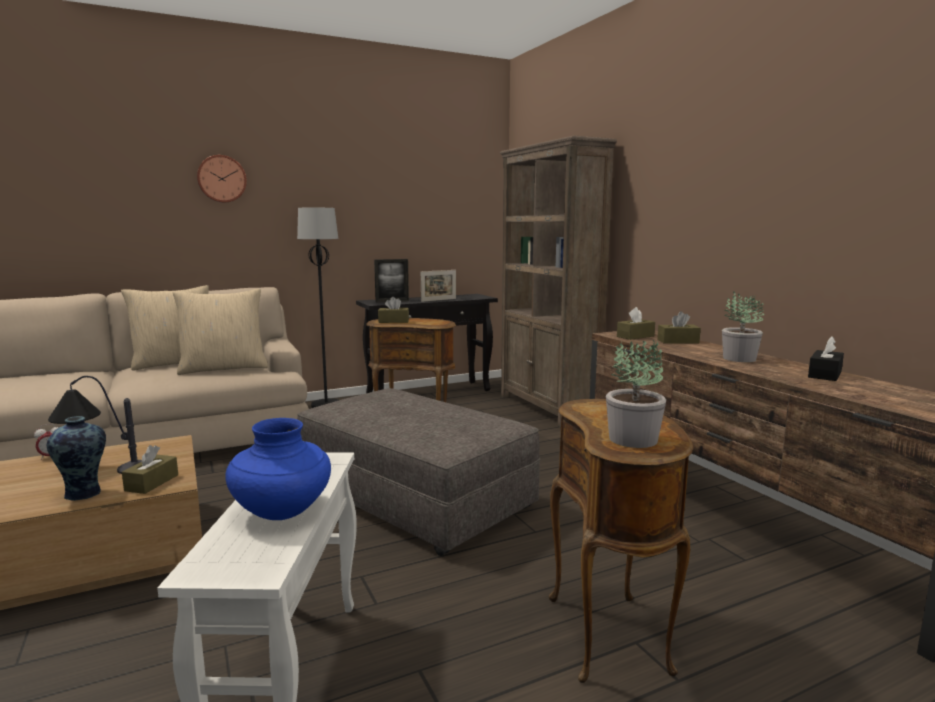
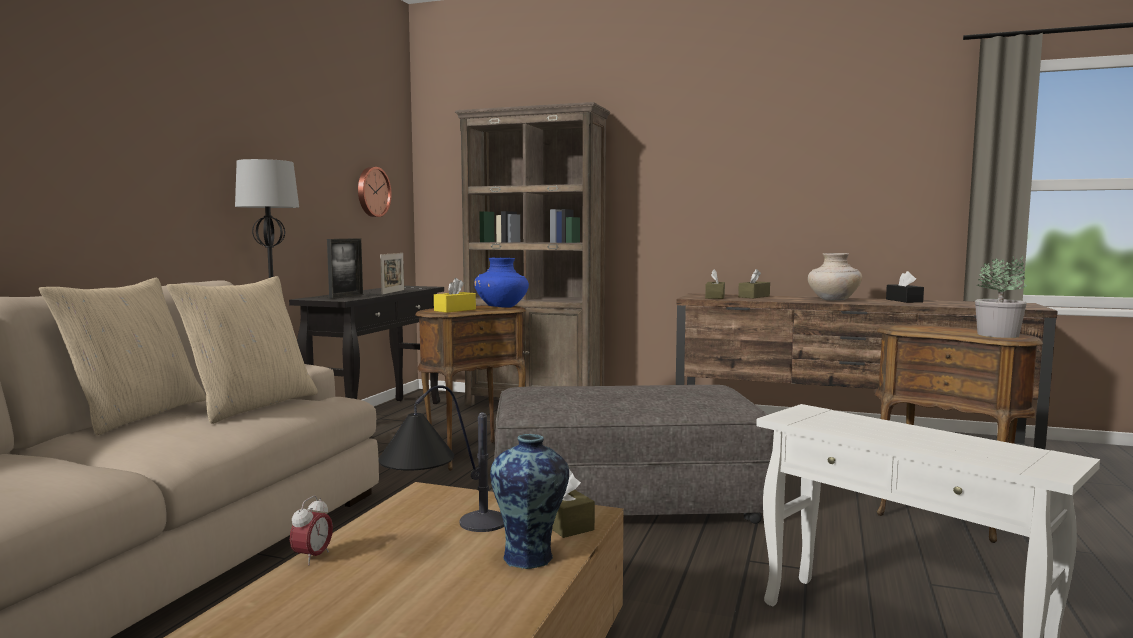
camera: 45 degrees left, 5 degrees down
(221, 179) = (122, 102): wall clock -> wall clock (372, 192)
(282, 511) = (931, 437): blue vase -> blue vase (502, 307)
(393, 321) = (455, 310): brown tissue box -> yellow tissue box
(738, 358) = (833, 300): potted plant -> beige vase

